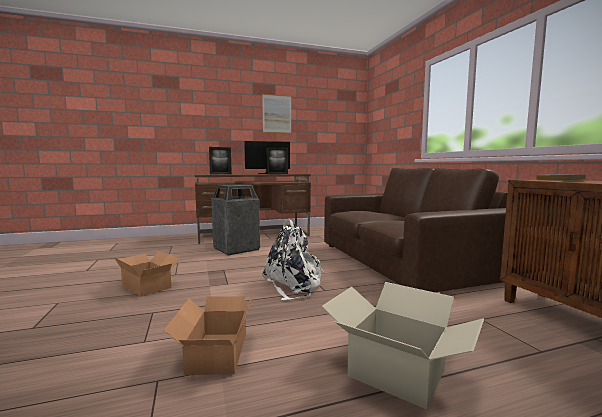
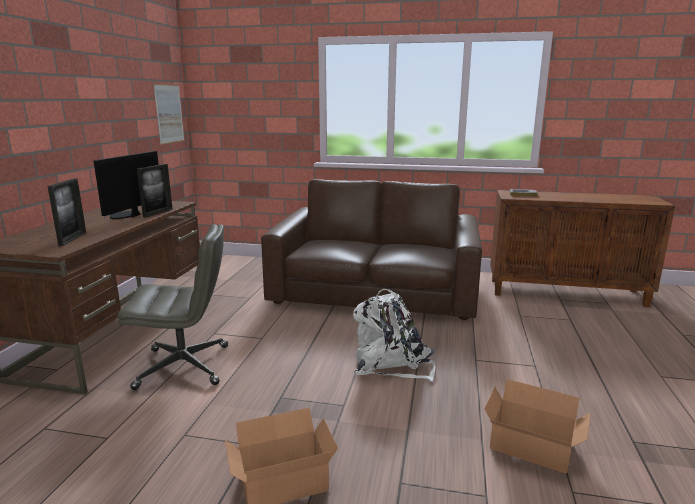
camera: 60 degrees left, 10 degrees up
(236, 249) = (185, 366): trash can -> grey office chair
(277, 114) = (81, 89): picture -> picture (169, 114)
(396, 373) = (585, 374): cardboard box -> none

